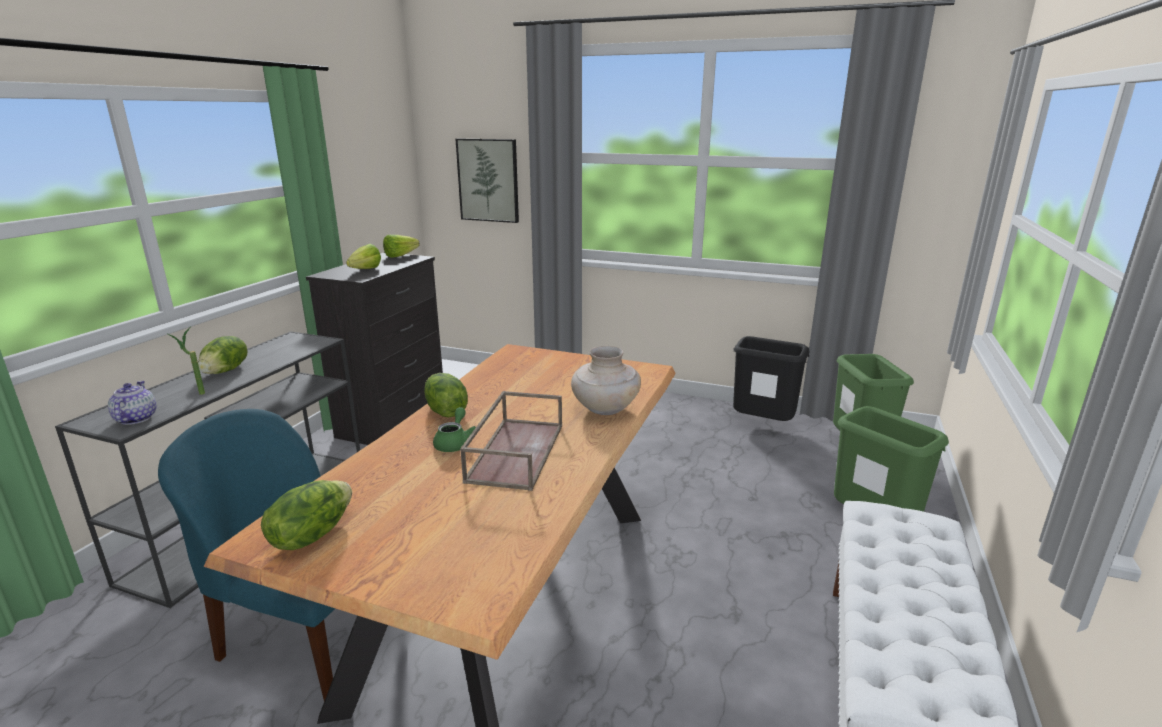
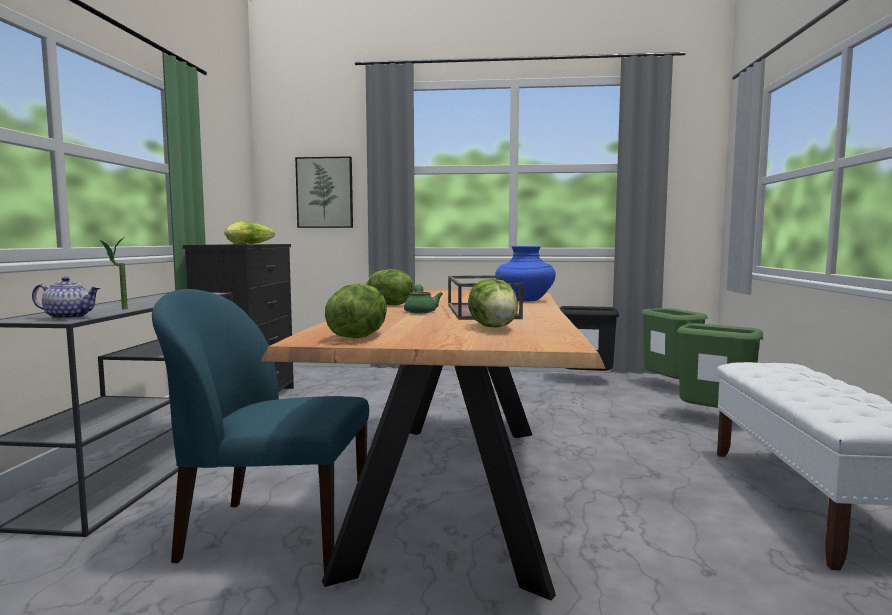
camera: 15 degrees left, 15 degrees down
(135, 418) = (69, 317): teapot -> teapot turned 120 degrees clockwise
(226, 371) = (132, 302): lettuce -> lettuce (494, 327)
(605, 409) = (524, 300): beige vase -> blue vase

